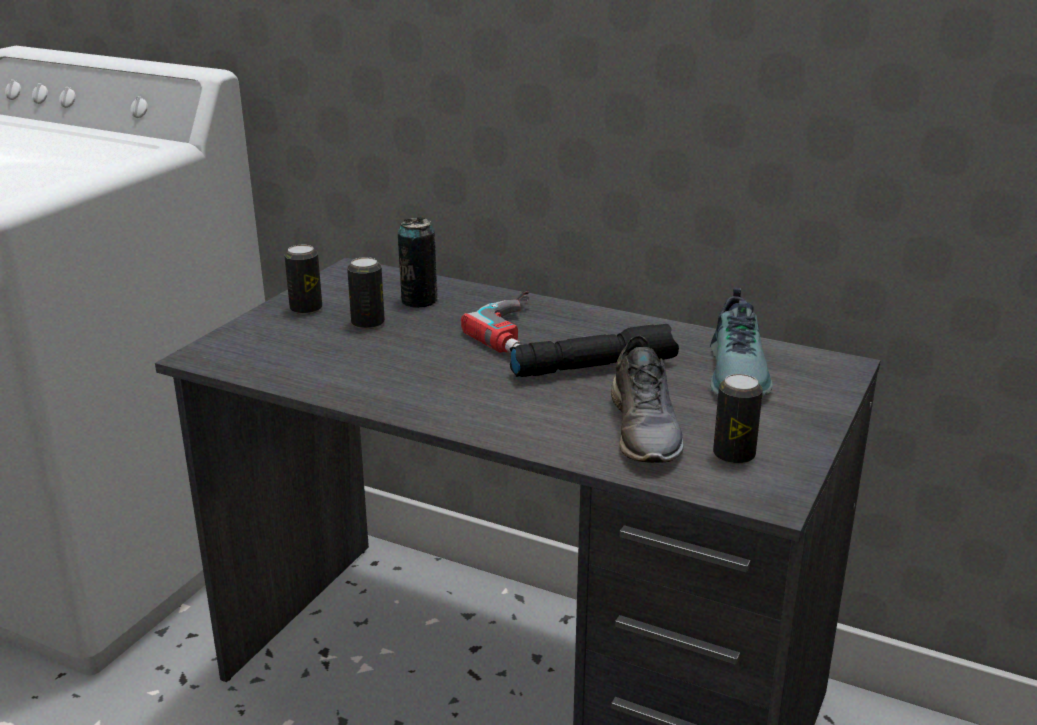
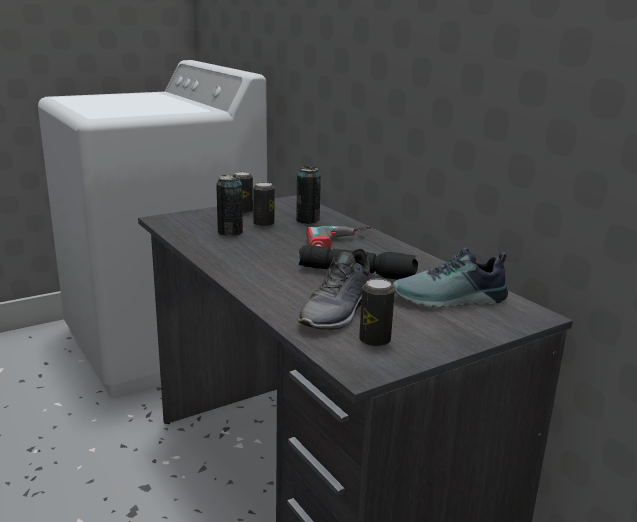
camera: 30 degrees right, 5 degrees down
(340, 350) = (230, 232): none -> can
(740, 373) = (450, 300): shoe -> shoe turned 45 degrees clockwise

